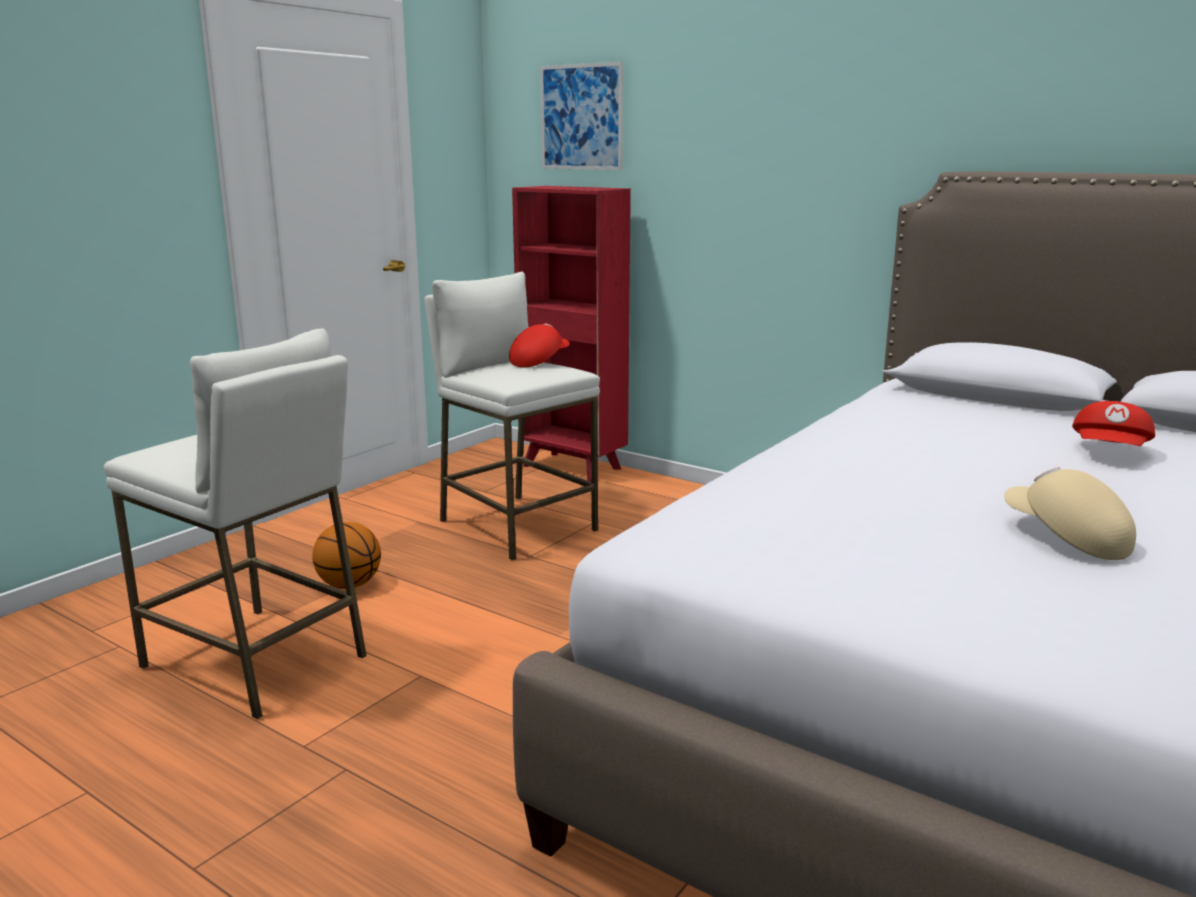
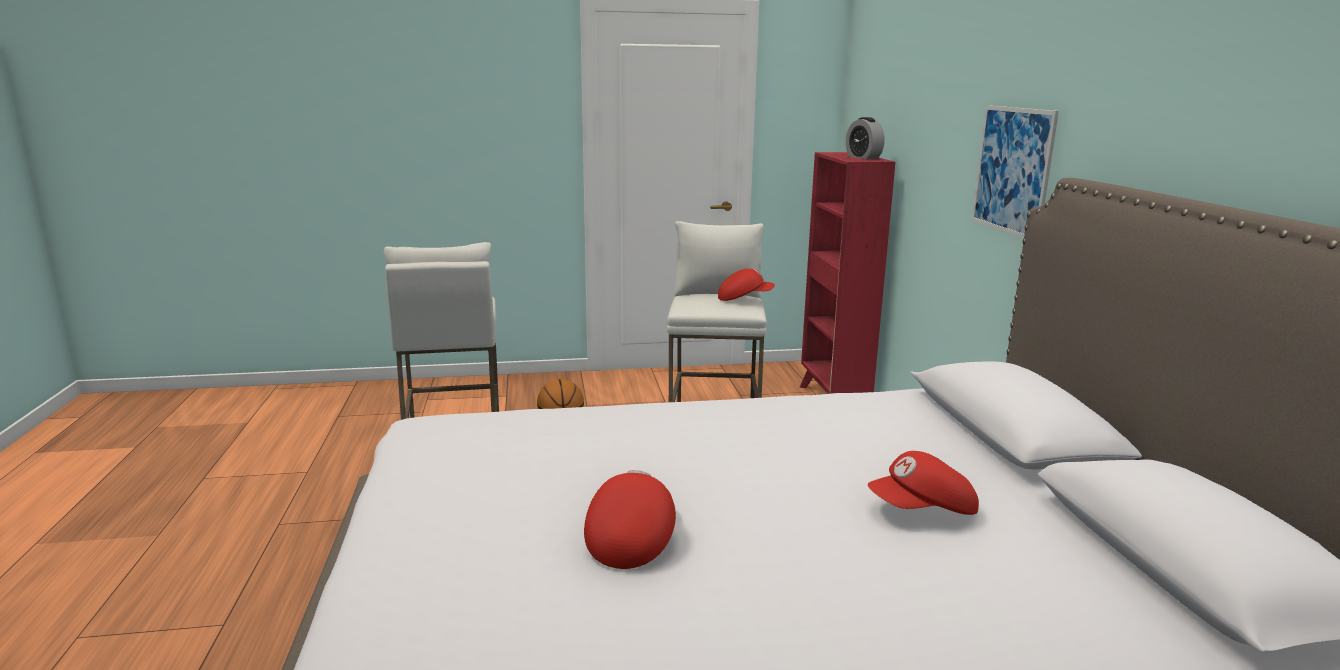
camera: 45 degrees right, 0 degrees up
(581, 117) = (884, 94): picture -> picture (1012, 170)
(586, 187) = (863, 157): none -> alarm clock
(1065, 539) = (631, 537): beige cap -> red cap

